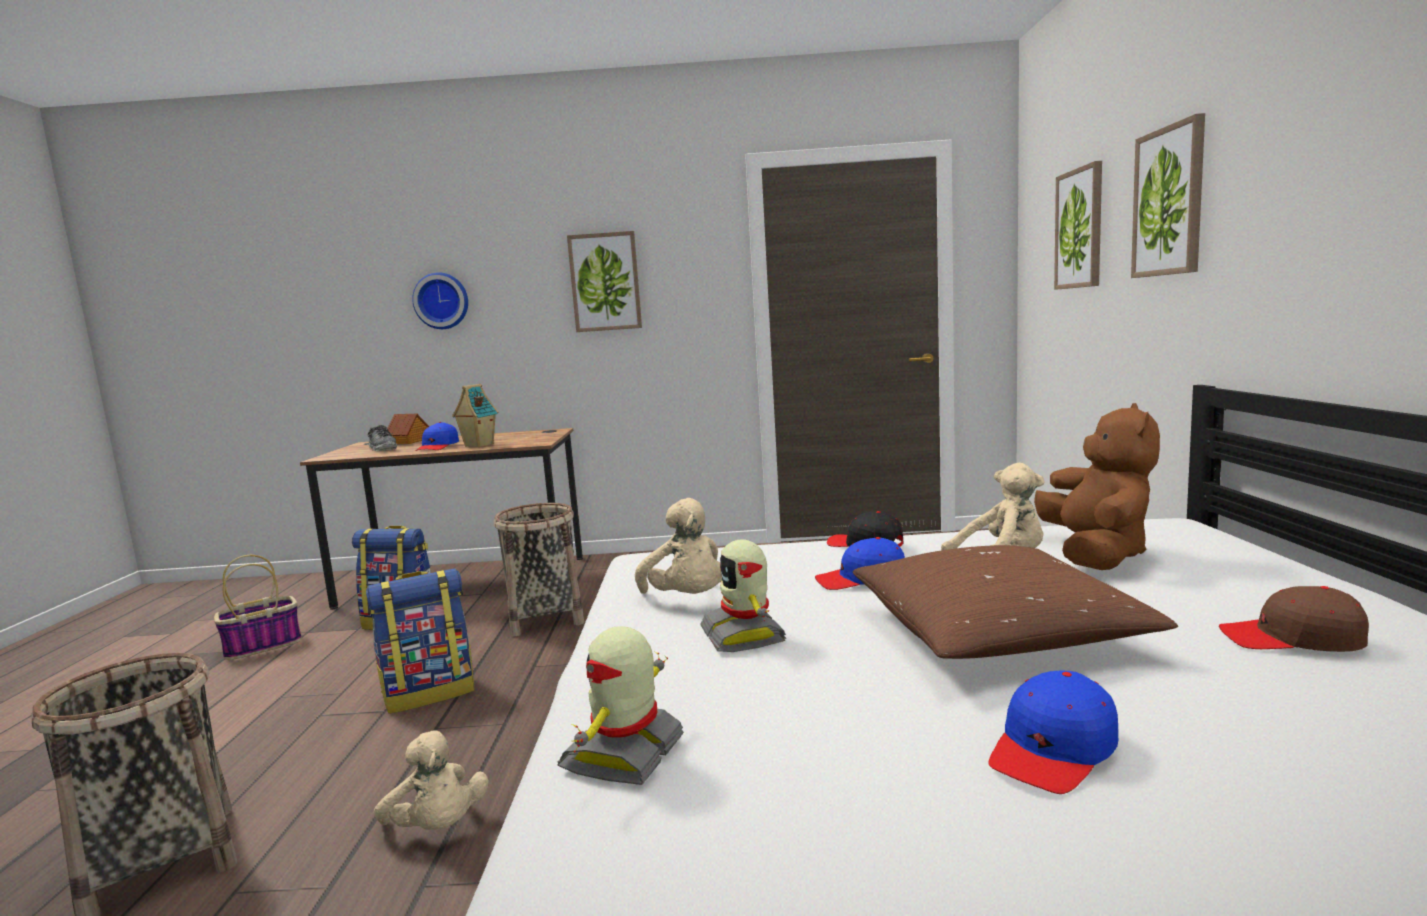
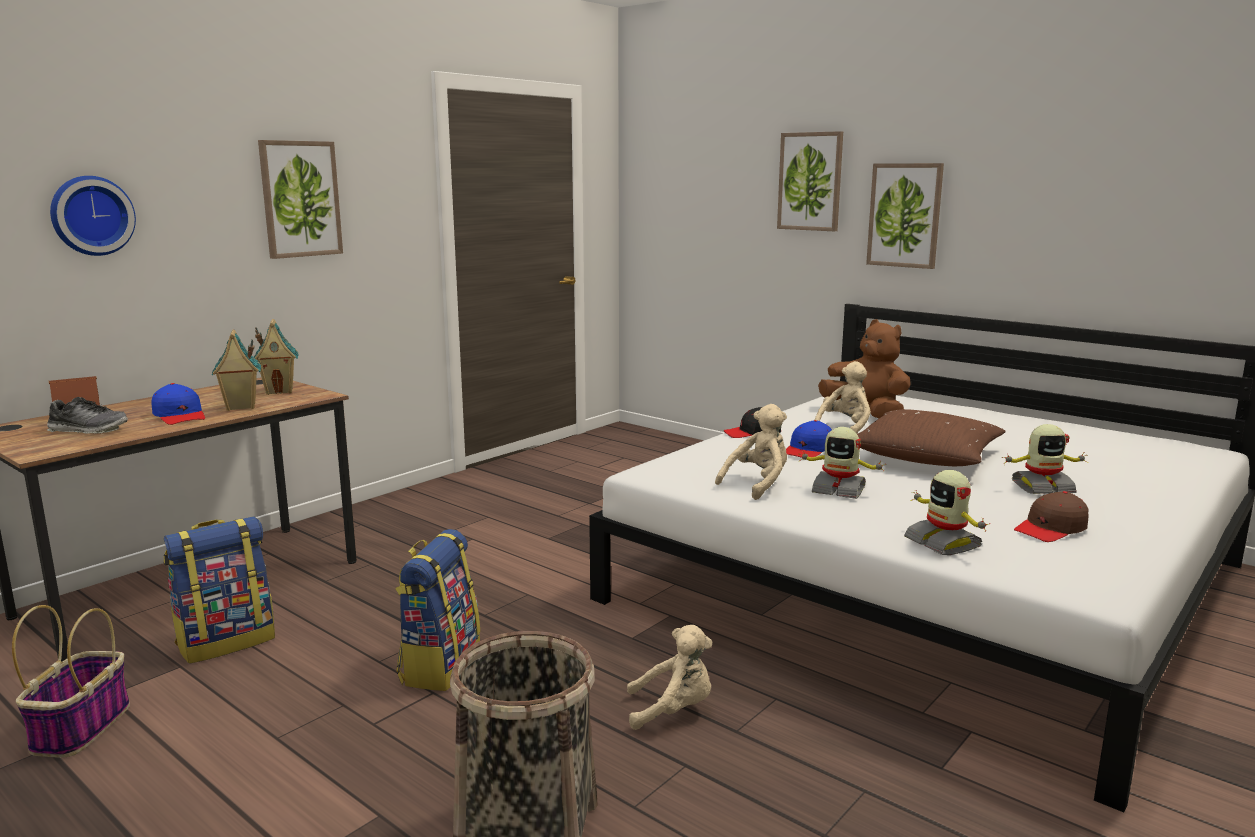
camera: 50 degrees left, 5 degrees up
(533, 438) = (280, 391): none -> toy house
(545, 618) = (393, 583): basket -> none
(690, 600) = (758, 484): beige plush toy -> beige plush toy turned 60 degrees counterclockwise
(1053, 750) = (1042, 487): blue cap -> toy robot
(1080, 229) = (710, 183): picture -> picture (905, 215)
(1292, 639) = (1007, 432): brown cap -> brown cap (1051, 529)

